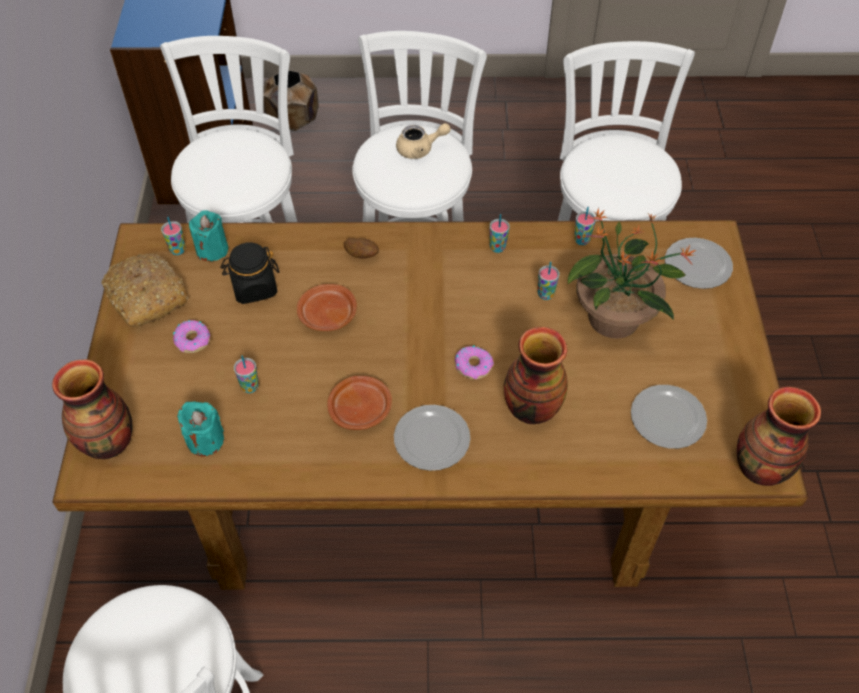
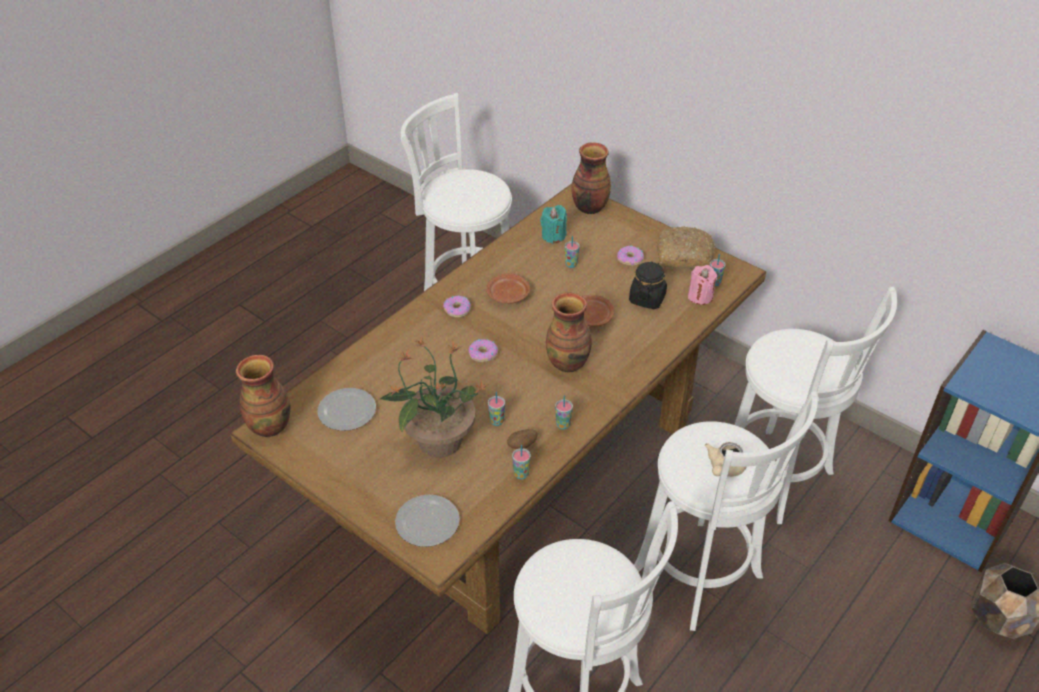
camera: 130 degrees right, 10 degrees down
(212, 249) = (700, 296): turquoise candle -> pink candle
(362, 255) = (626, 356): potato -> potato (522, 446)
(430, 439) = (457, 310): plate -> donut
(530, 408) = (426, 359): vase -> vase (568, 362)

